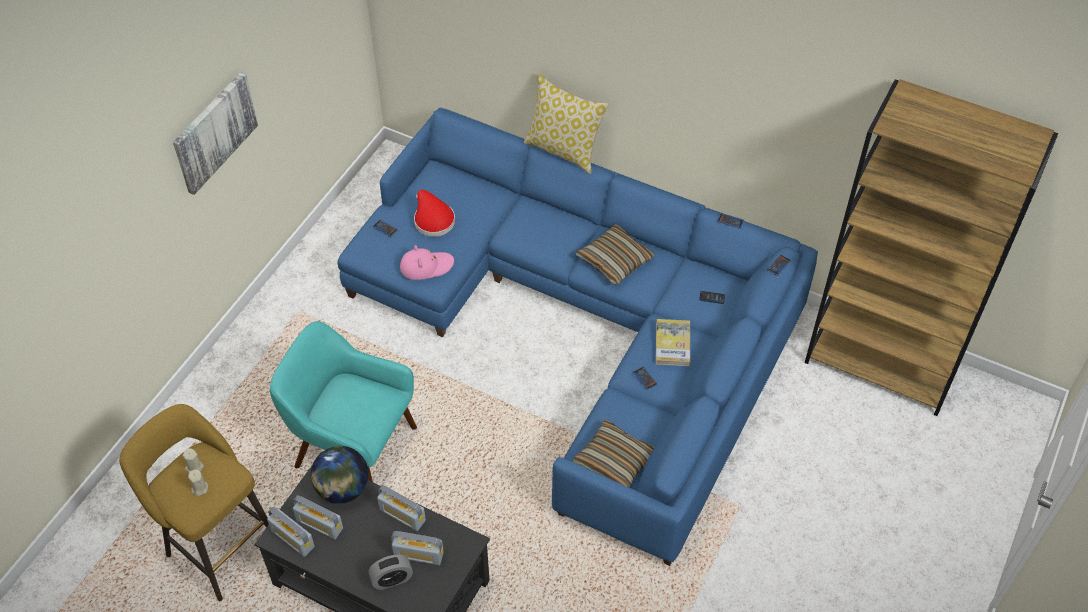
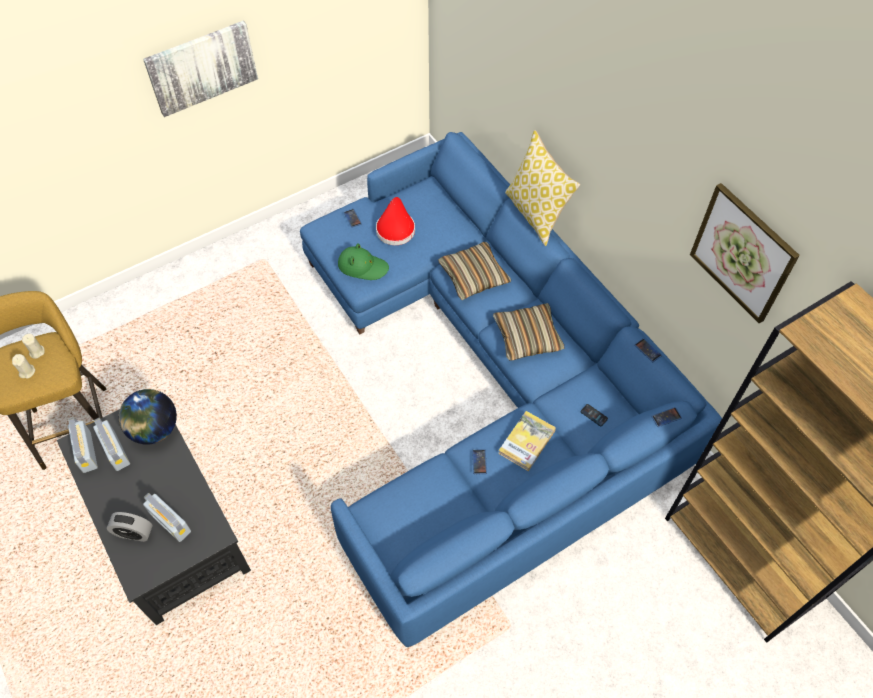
camera: 30 degrees right, 5 degrees up
(353, 447) = (227, 394): turquoise armchair -> none
(402, 515) = (183, 479): radio -> none
(426, 266) = (363, 266): pink hat -> green hat
(614, 462) = (397, 528): pillow -> pillow (473, 276)
(793, 97) = (742, 253): none -> picture

